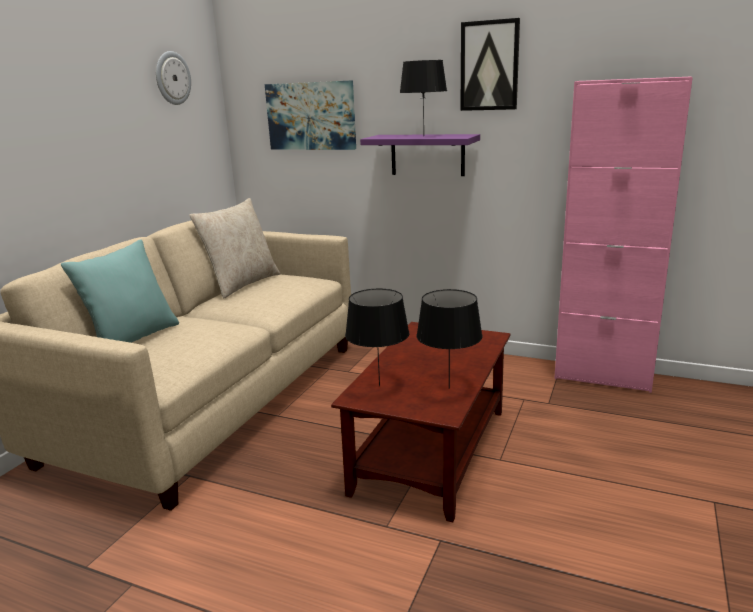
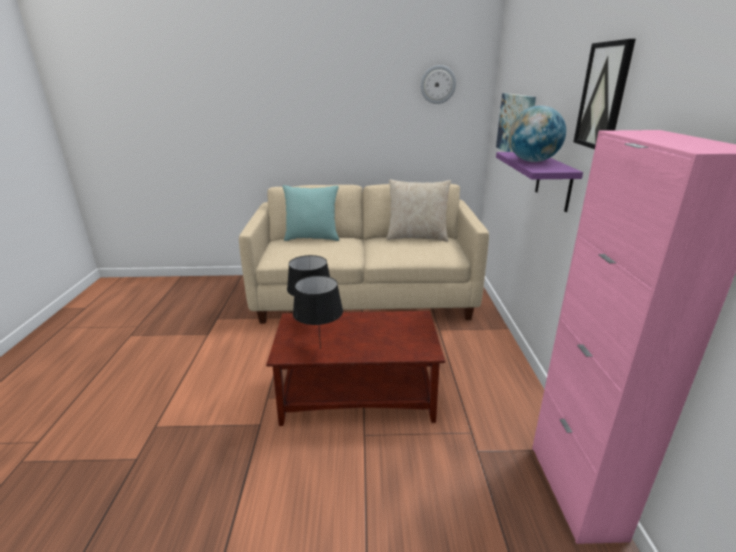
camera: 65 degrees right, 5 degrees up
(423, 136) = (532, 161): black table lamp -> globe

